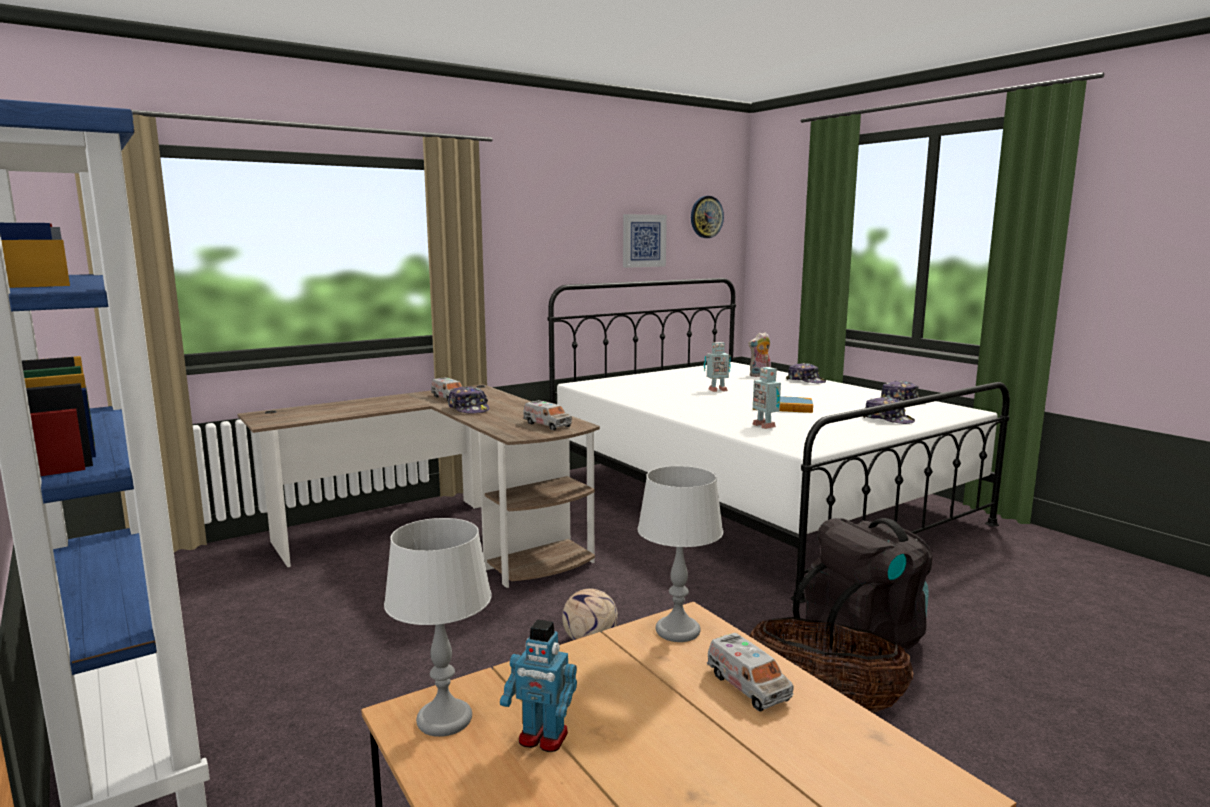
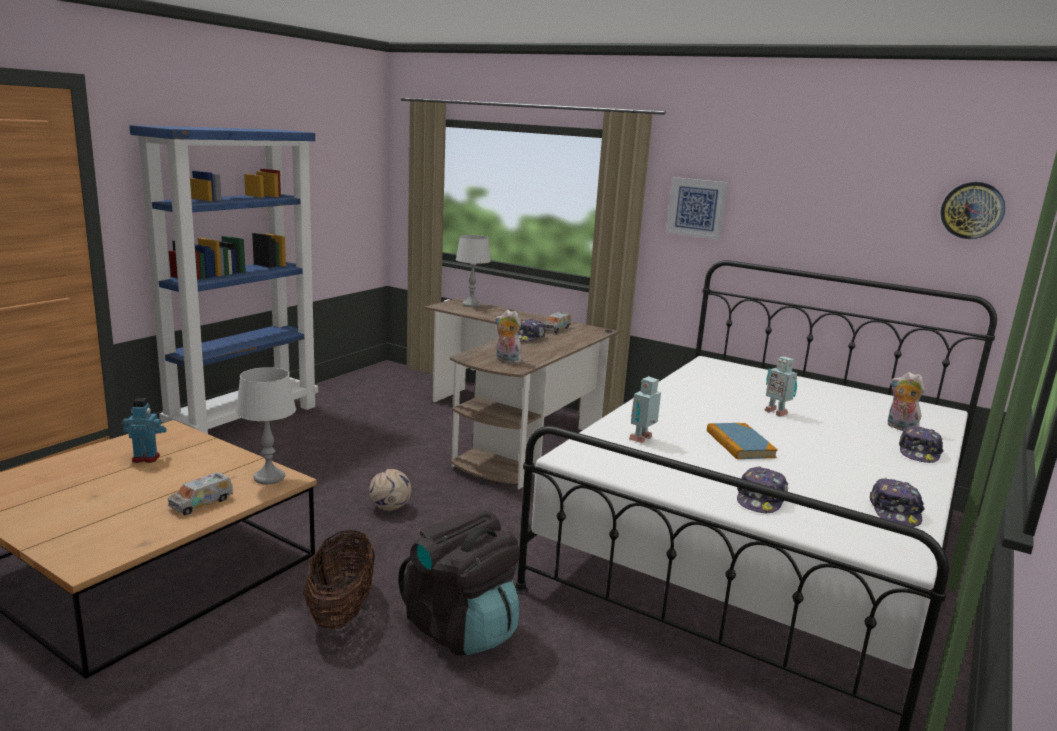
camera: 65 degrees right, 5 degrees up
(445, 719) = (164, 436): grey table lamp -> grey table lamp (471, 305)
(542, 738) = (146, 458): toy robot -> toy robot turned 90 degrees clockwise
(547, 424) = (506, 360): toy truck -> plush toy
(643, 240) = (854, 228): picture -> picture (697, 208)

